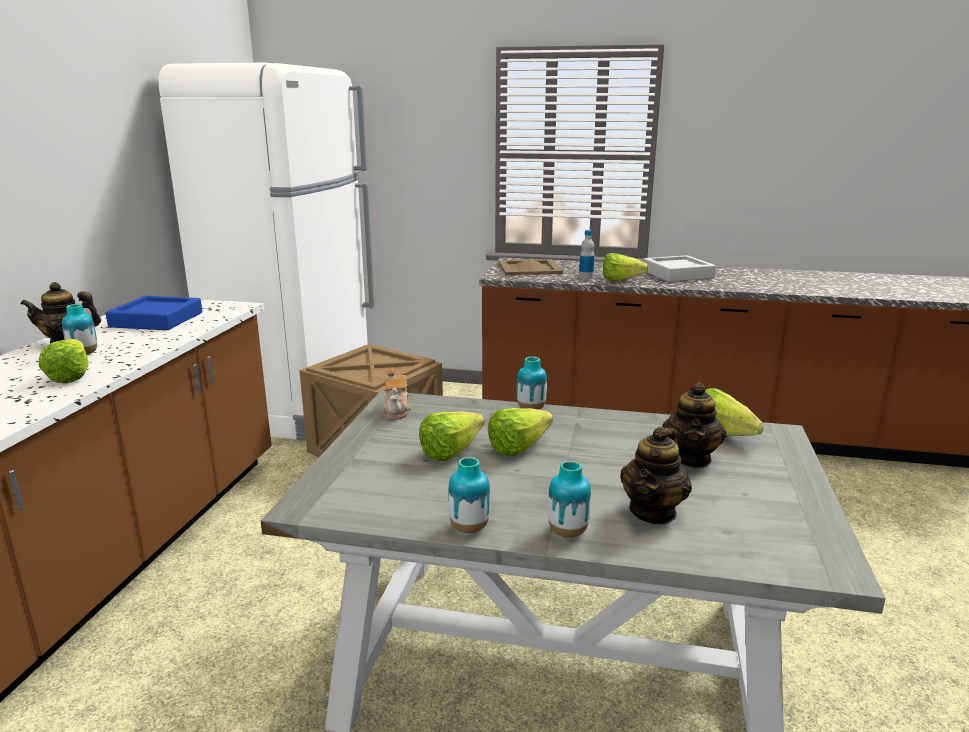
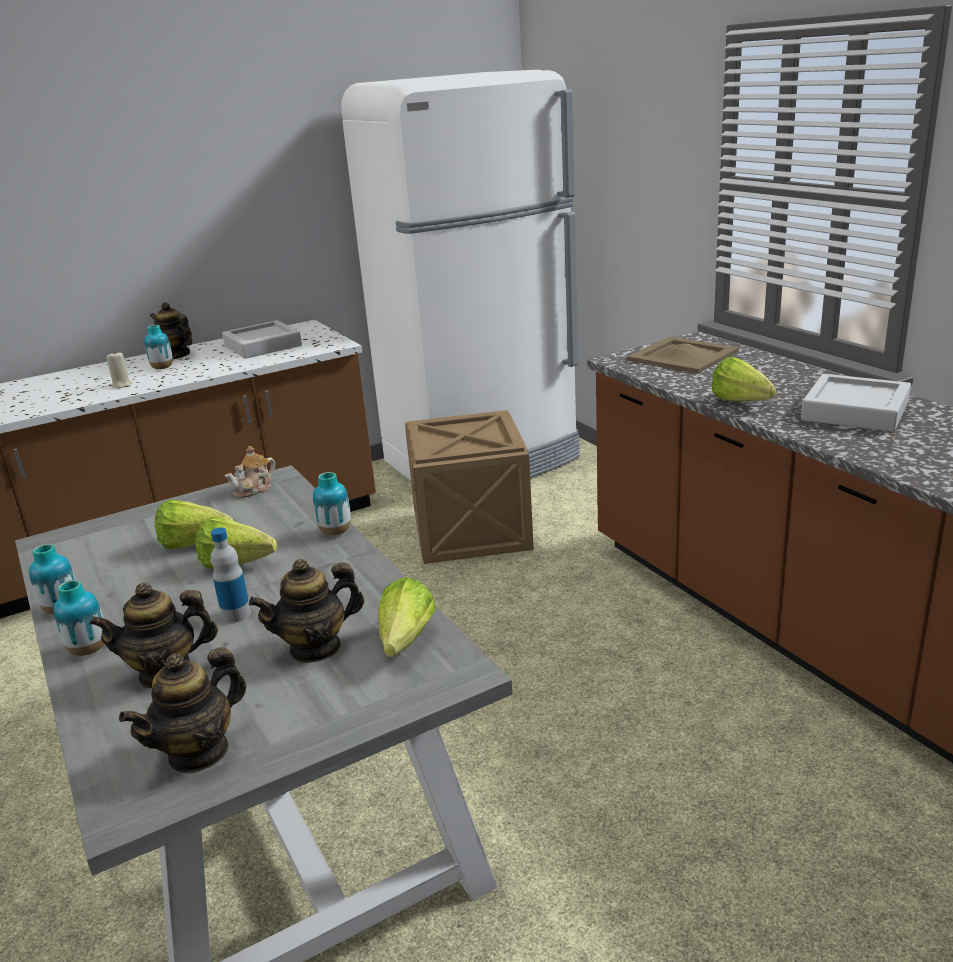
camera: 50 degrees right, 5 degrees up
(74, 374) = (122, 385): lettuce -> beige candle
(157, 319) = (262, 346): blue tray -> grey tray
(586, 278) = (707, 386): bottle -> bottle (236, 614)
(784, 526) = (199, 752): none -> teapot

